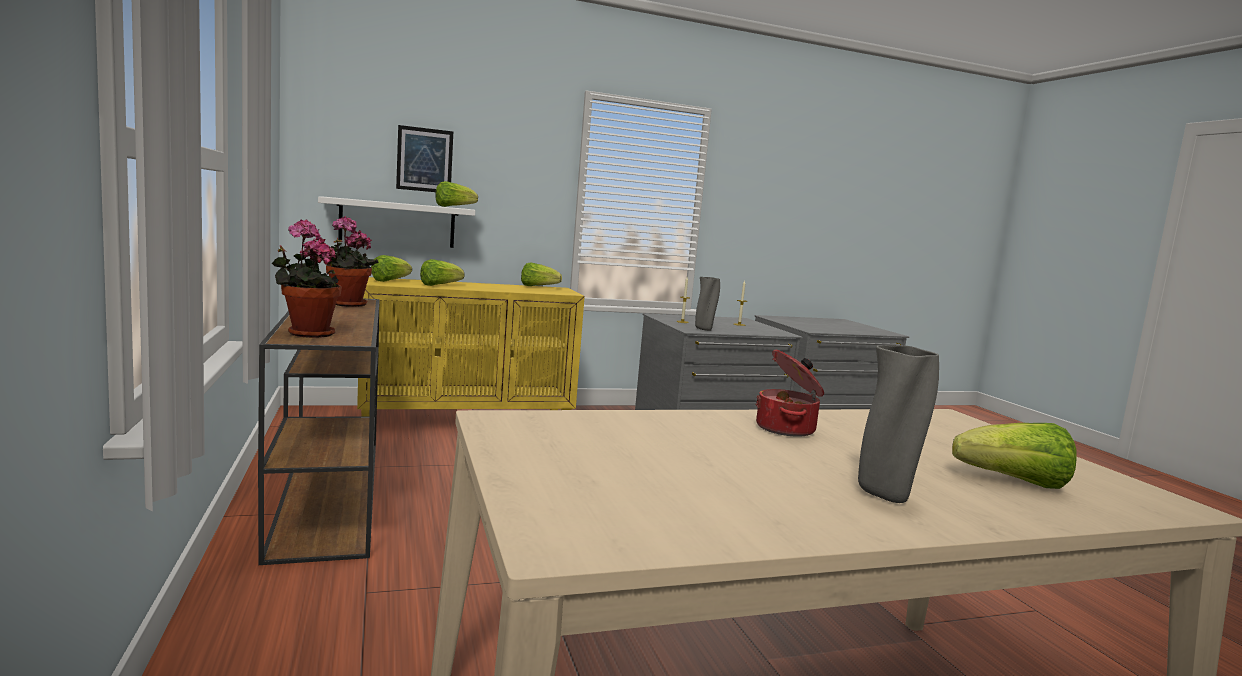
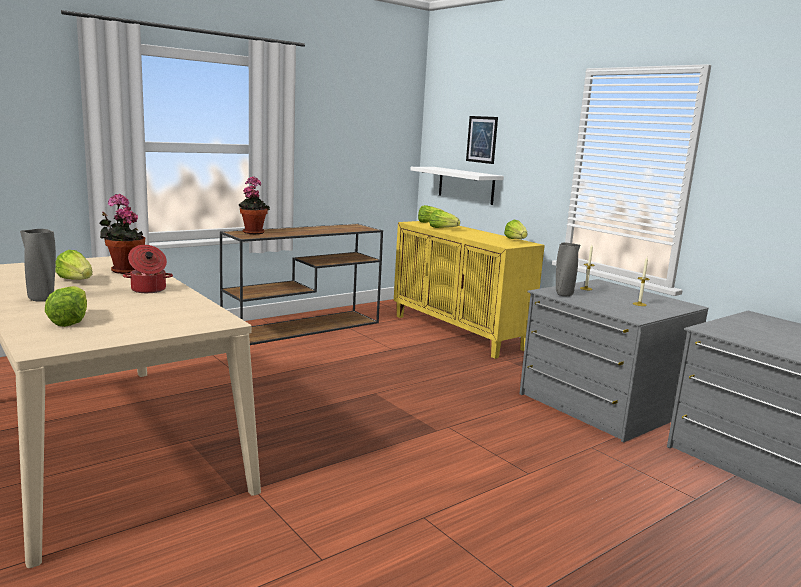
camera: 70 degrees right, 5 degrees up
(346, 305) = (346, 229): potted plant -> potted plant (124, 270)
(453, 207) = (478, 174): lettuce -> lettuce (76, 281)

